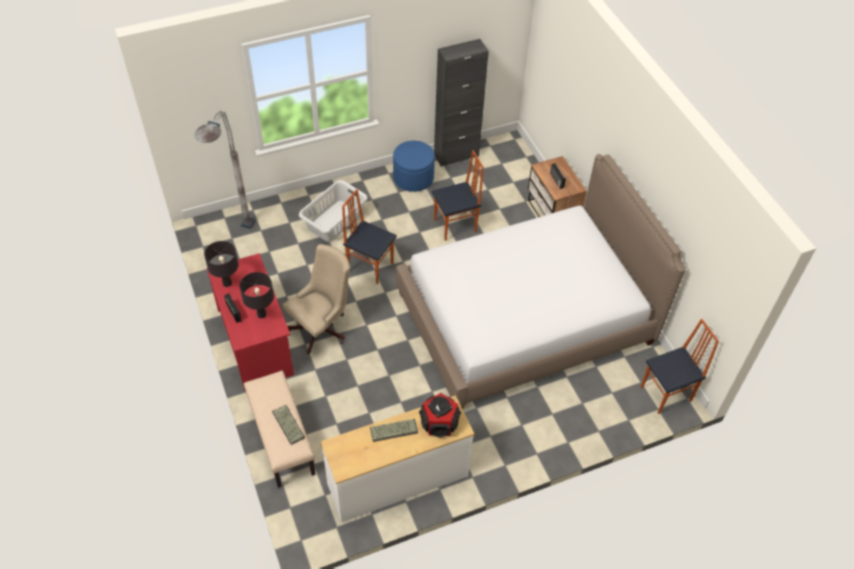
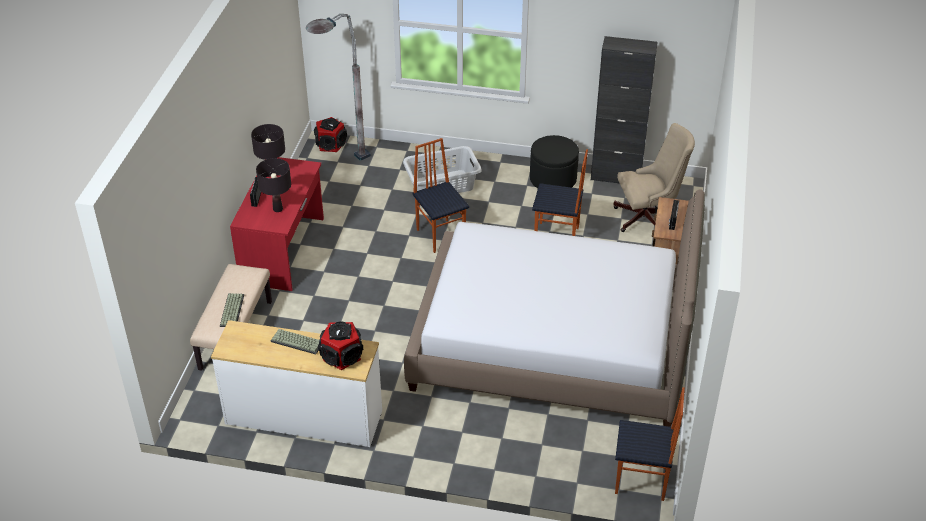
camera: 35 degrees right, 10 degrees down
(212, 225) = (330, 144): none -> speaker
(322, 327) = (350, 265): beige office chair -> beige office chair (648, 218)
(413, 178) = (553, 179): blue ottoman -> black ottoman

